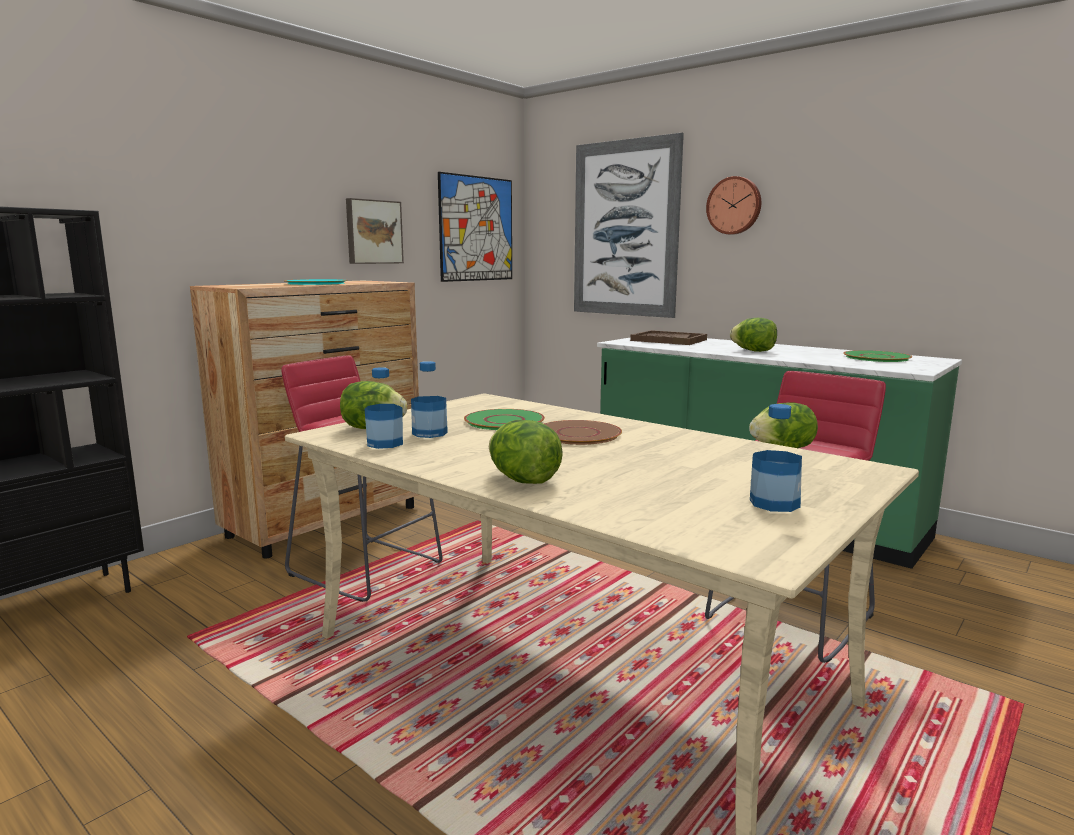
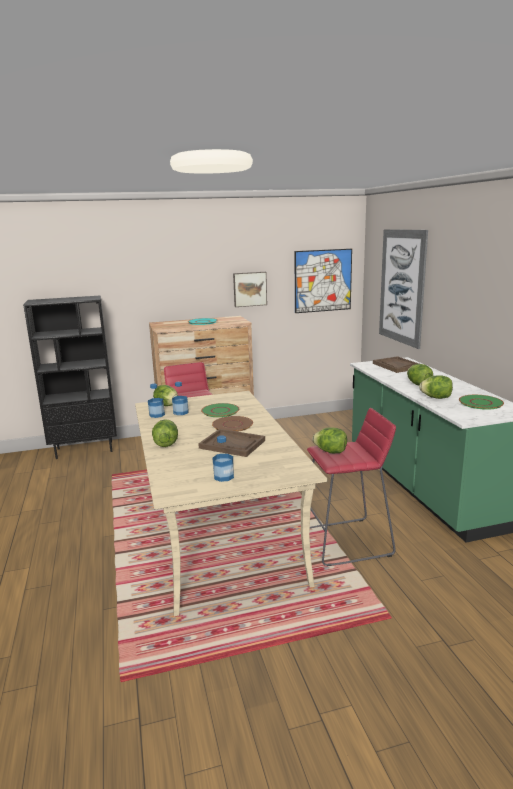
camera: 35 degrees right, 5 degrees up
(653, 457) = (232, 444): none -> brown tray
(734, 205) = (447, 282): wall clock -> none
(816, 358) = (436, 398): none -> lettuce

